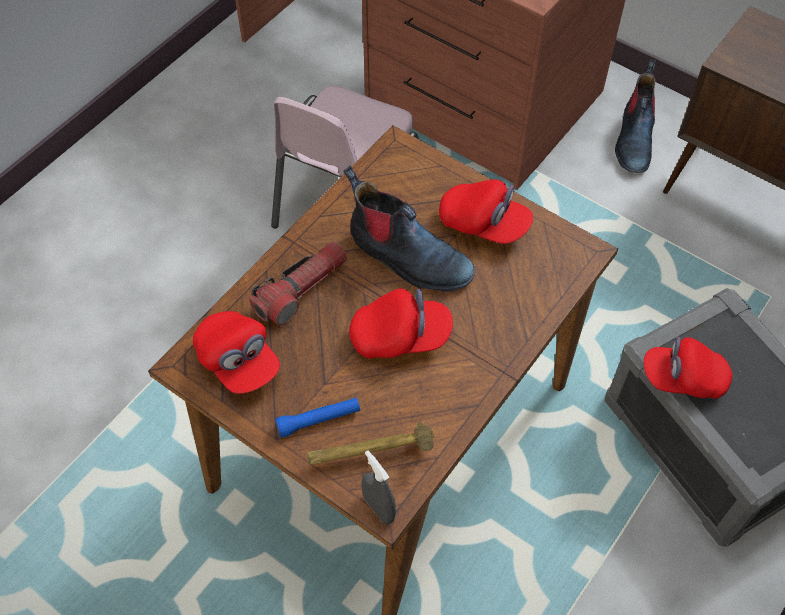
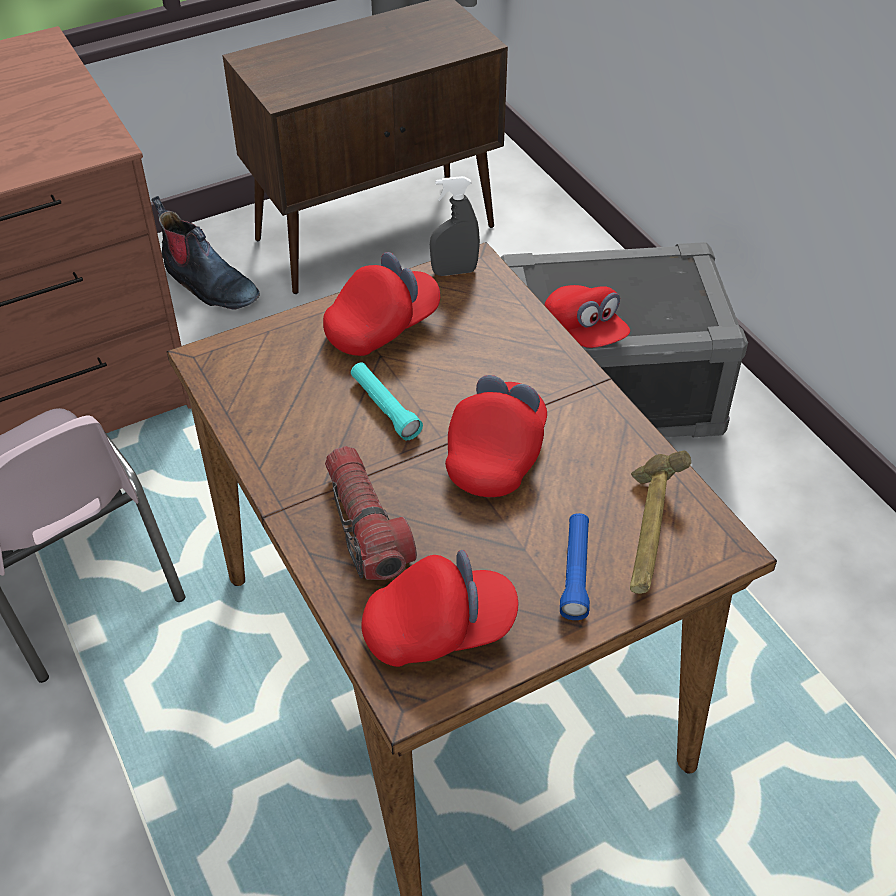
camera: 65 degrees left, 10 degrees down
(379, 508) = (724, 555): grey spray bottle -> grey spray bottle (454, 271)
(407, 257) = (385, 408): boot -> turquoise flashlight
(683, 378) = (585, 331): red cap -> red cap turned 60 degrees counterclockwise

